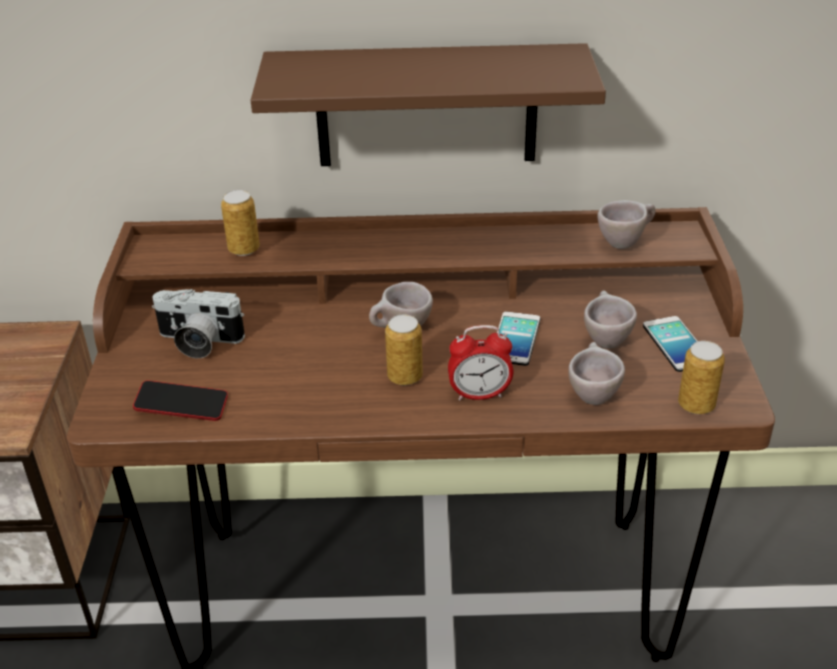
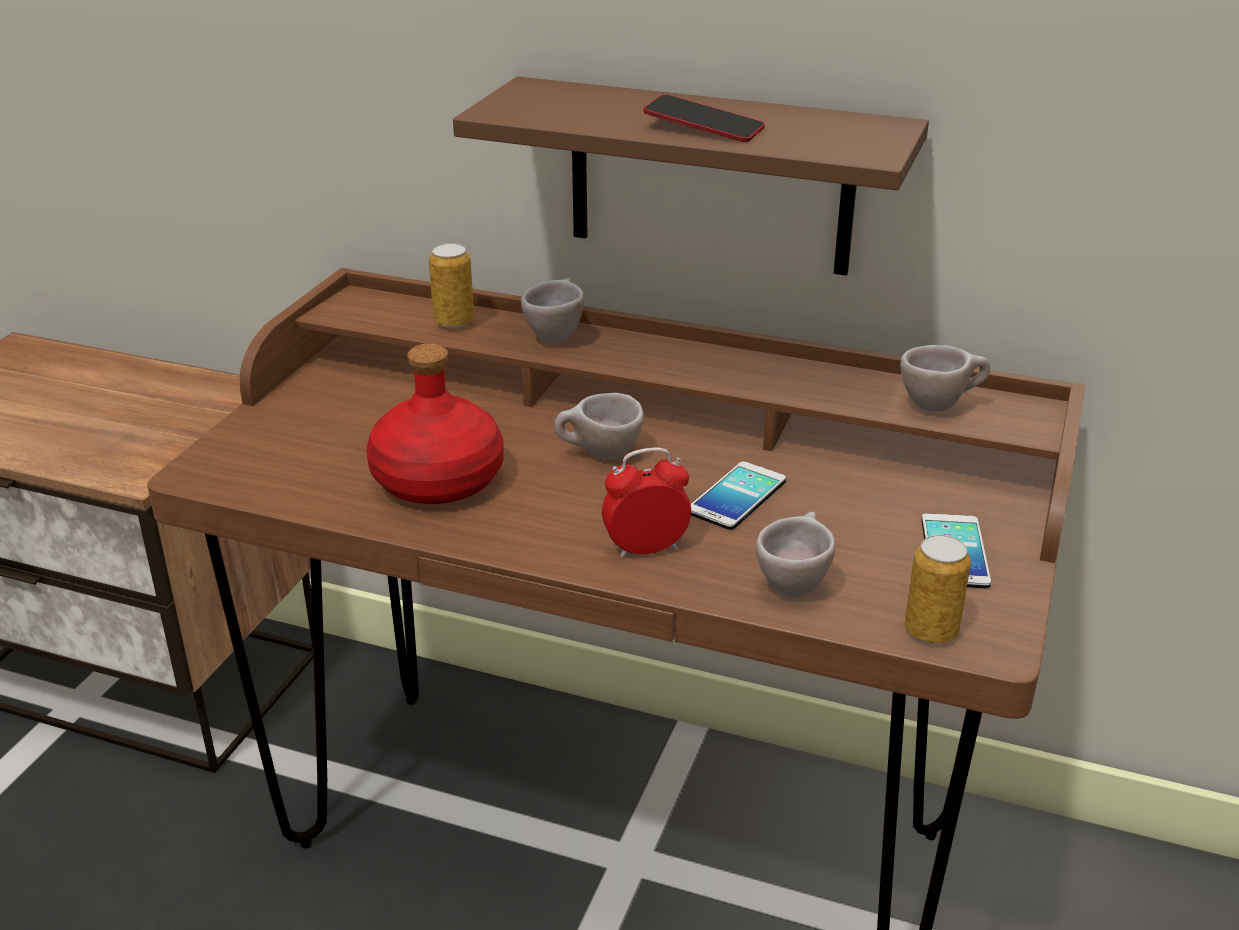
camera: 20 degrees right, 5 degrees down
(182, 406) = (290, 478): phone -> phone (703, 127)
(198, 342) = (356, 416): camera -> none
(295, 379) = (436, 480): none -> red bottle
(405, 377) = (567, 507): can -> none
(479, 395) = (646, 549): alarm clock -> alarm clock turned 150 degrees clockwise
(604, 338) = (857, 522): beige cup -> beige cup (556, 335)

